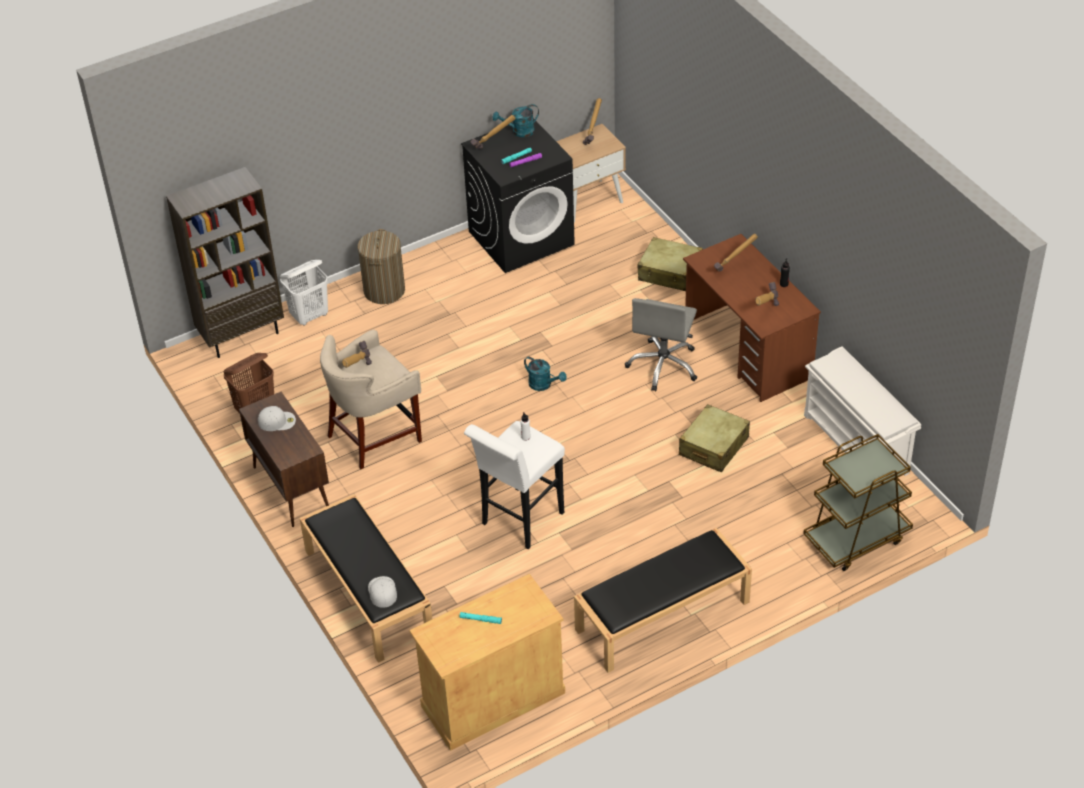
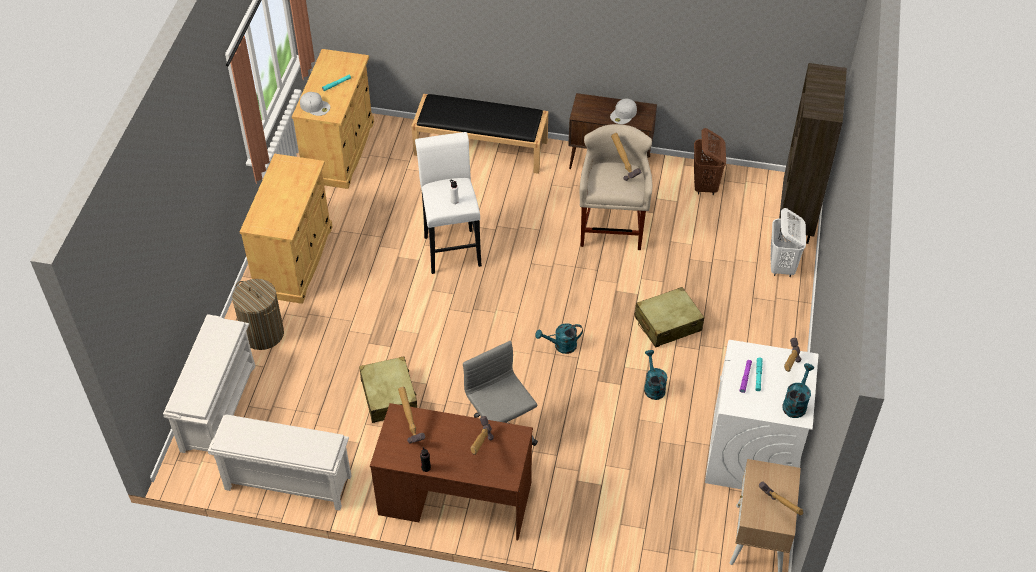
camera: 130 degrees right, 5 degrees up
(382, 591) = (441, 106): white cap -> white cap (315, 106)
(384, 290) = (769, 324): laundry basket -> laundry basket (263, 334)
(521, 237) = (751, 454): black washing machine -> white washing machine
(521, 315) = (653, 386): none -> turquoise watering can
(662, 616) = (295, 260): black bench -> beige cabinet
(670, 273) = (599, 522): beige suitcase -> beige suitcase (667, 324)
(856, 538) = (218, 407): brown cart -> white shoe rack

